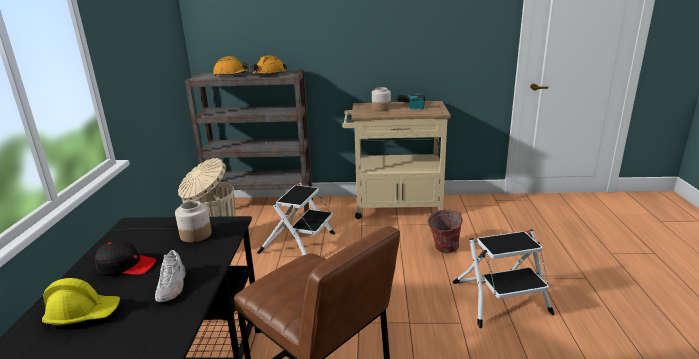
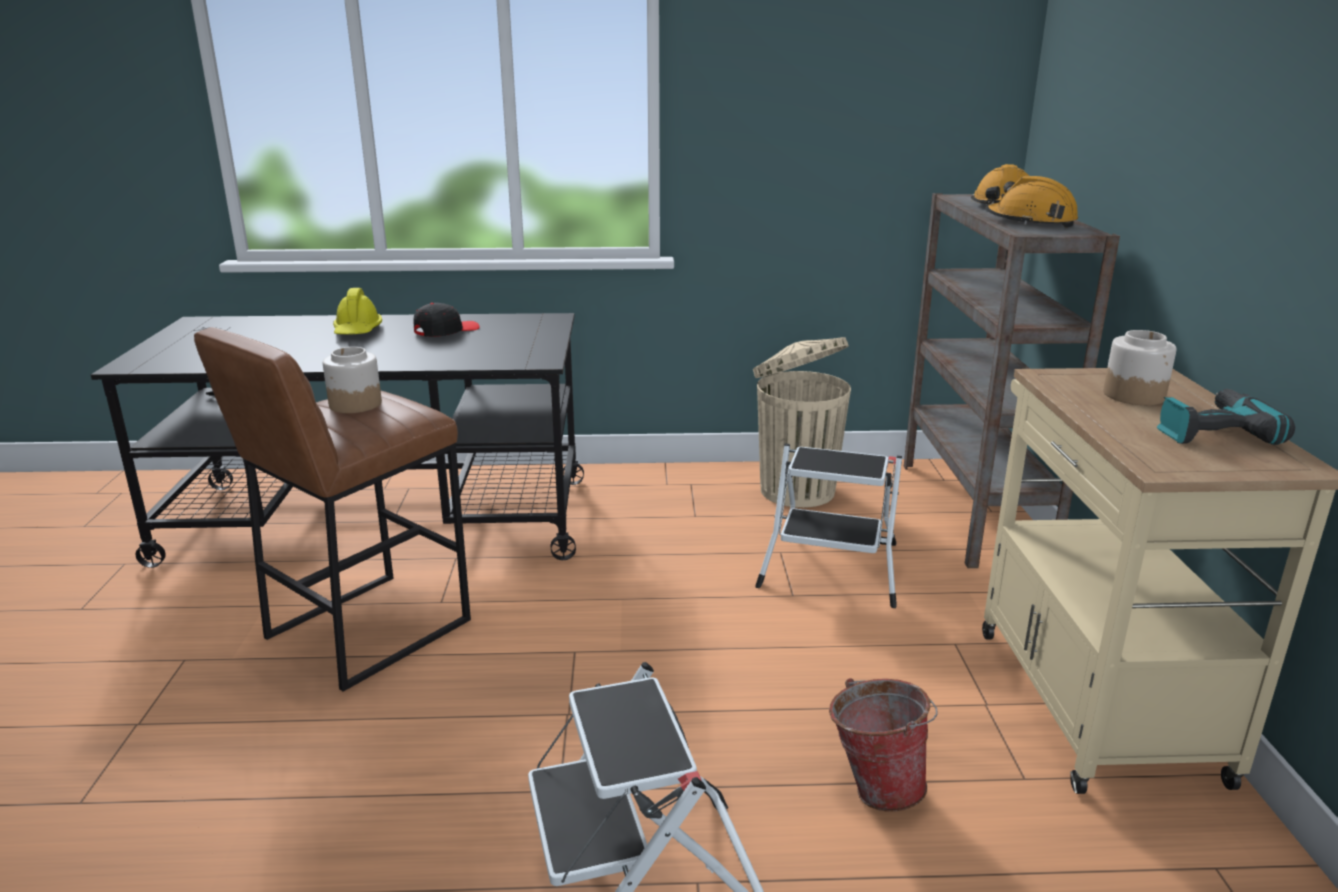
camera: 85 degrees right, 0 degrees up
(126, 265) = (446, 331): black cap -> black cap turned 135 degrees counterclockwise
(172, 286) = (387, 353): white shoe -> none
(195, 235) = (510, 348): jar -> jar (355, 404)

